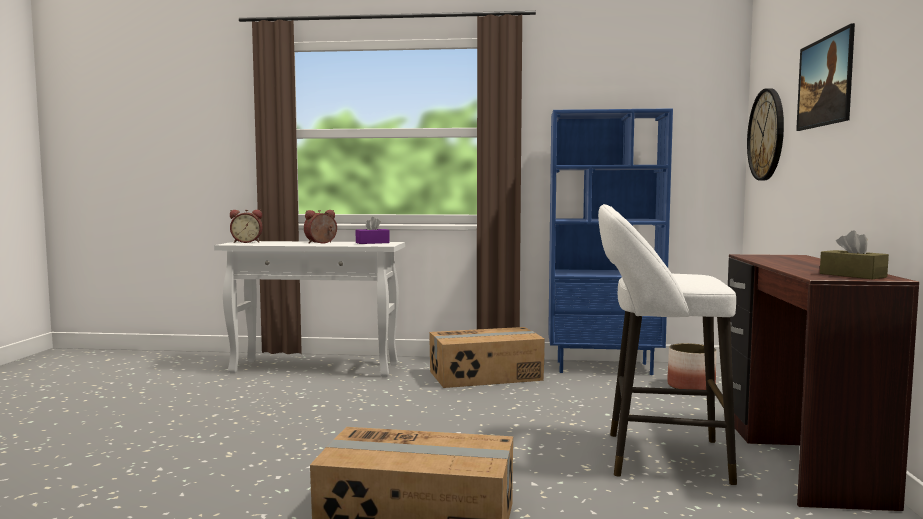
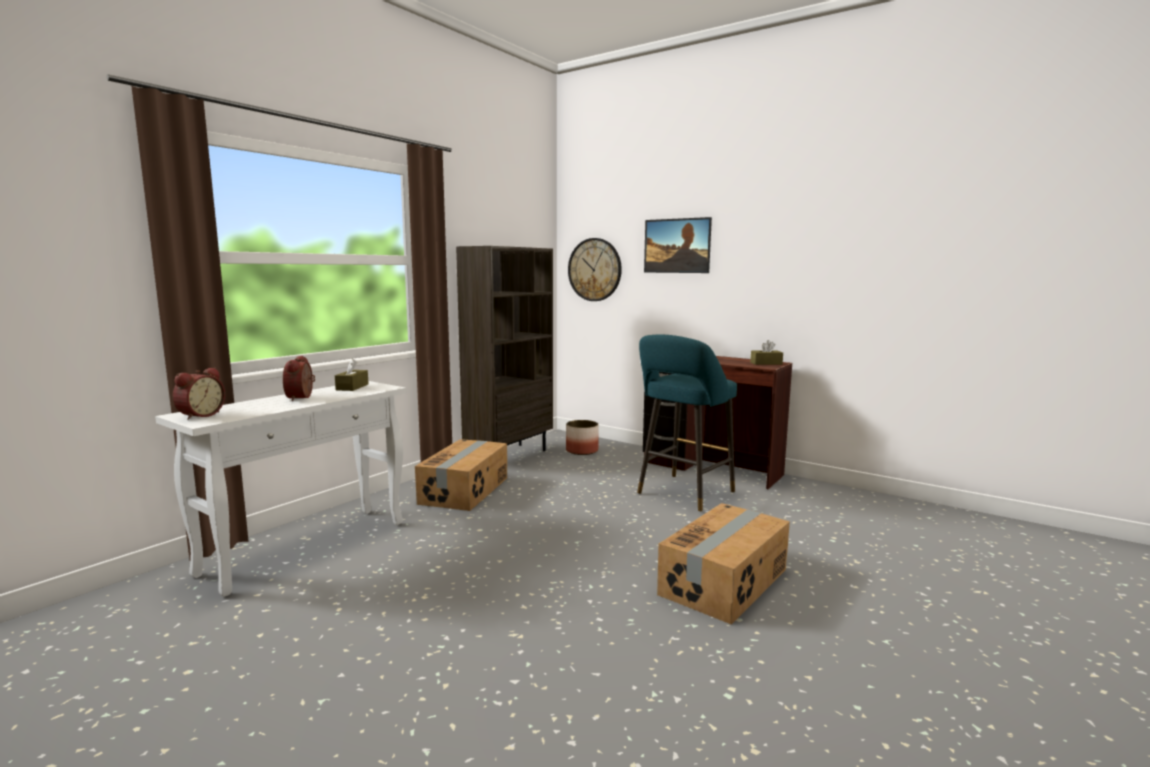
camera: 60 degrees left, 5 degrees up
(372, 243) = (352, 387): purple tissue box -> brown tissue box
(604, 368) = (509, 456): blue bookcase -> brown bookcase
(658, 457) = (683, 494): white stool -> turquoise stool

